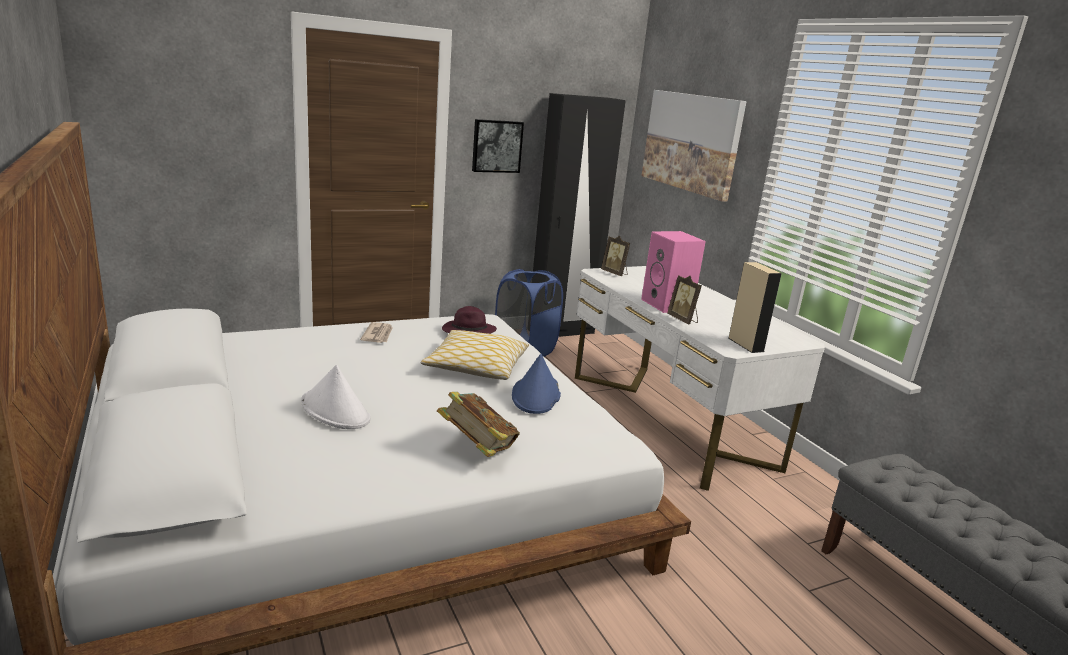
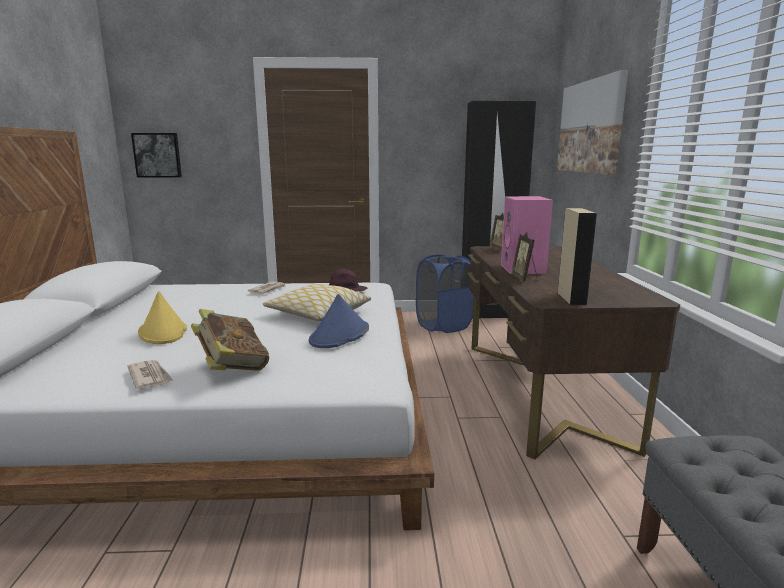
camera: 25 degrees right, 5 degrees down
(335, 410) = (163, 332): white hat -> yellow hat
(404, 471) = (150, 376): none -> newspaper
(496, 146) = (422, 151): picture -> picture (157, 155)
(668, 419) = (540, 390): white desk -> brown desk

